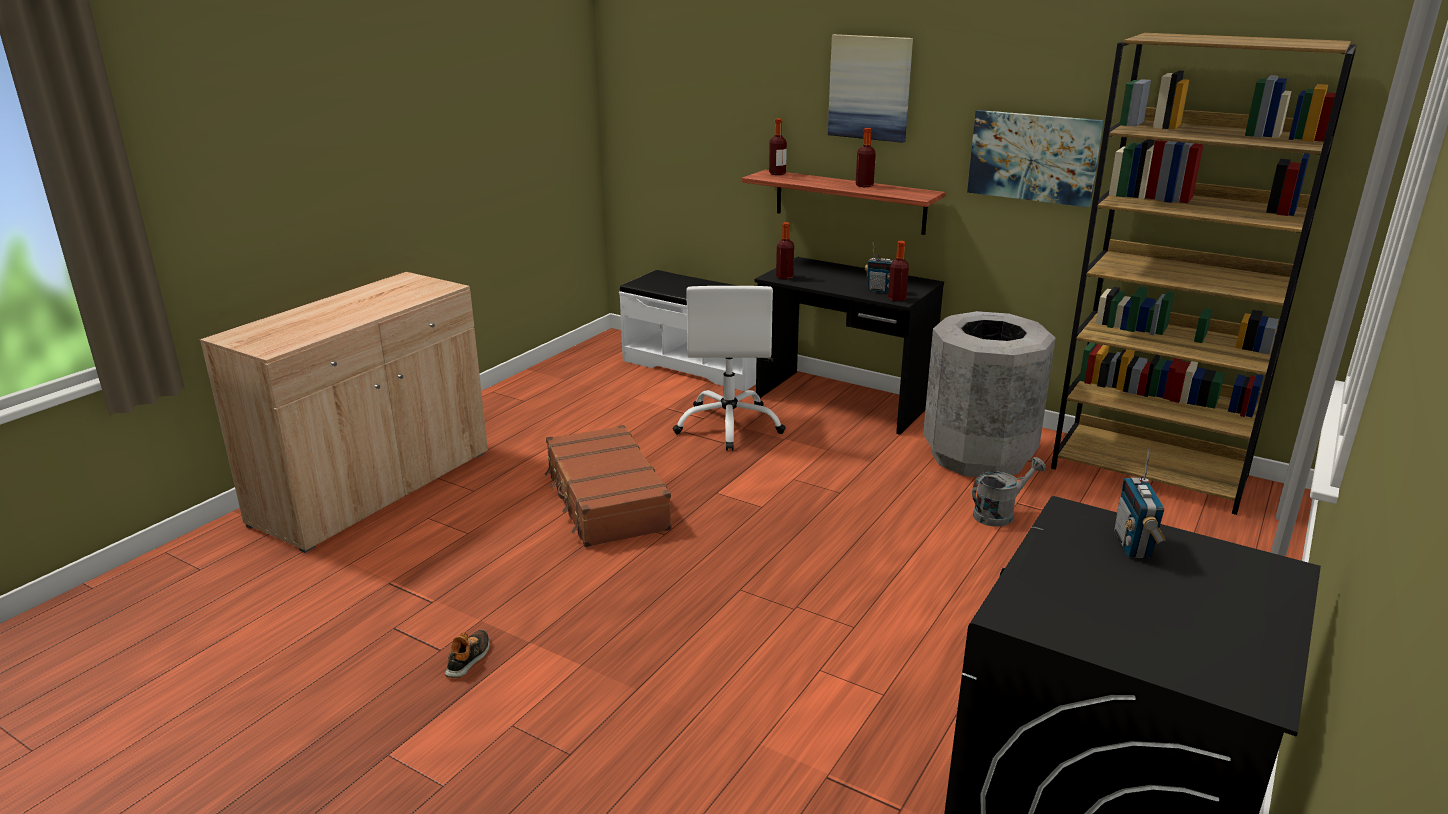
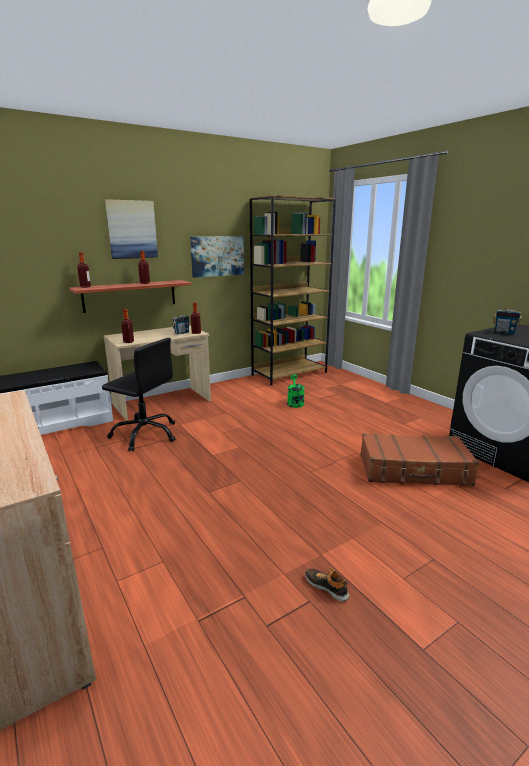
camera: 65 degrees left, 5 degrees down
(605, 501) = (182, 492): brown suitcase -> brown suitcase (414, 470)
(729, 425) = (145, 434): white office chair -> black office chair
(843, 401) = (163, 403): black desk -> beige desk
(979, 456) = (247, 393): grey trash can -> none
(999, 514) = (295, 402): grey watering can -> green watering can

